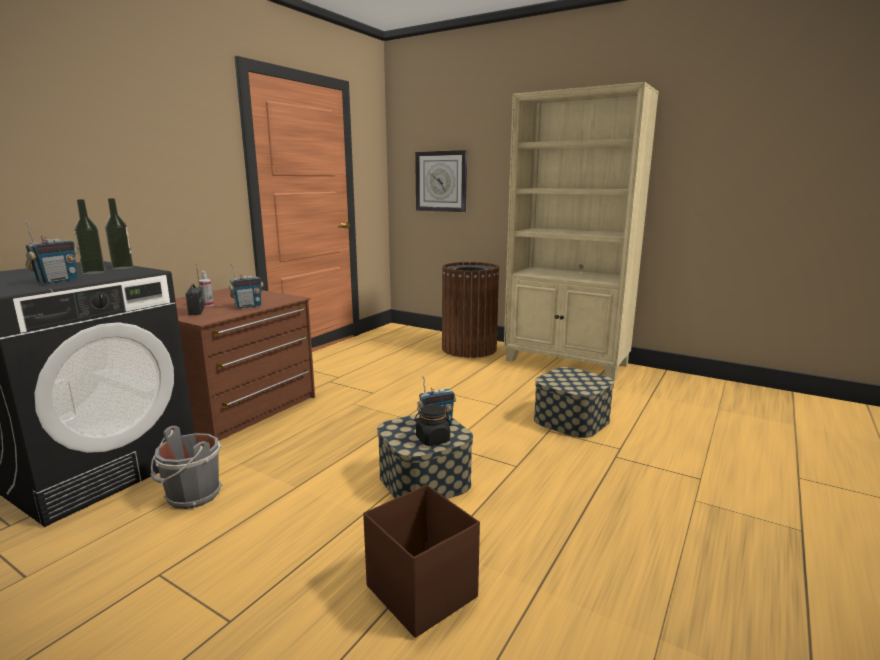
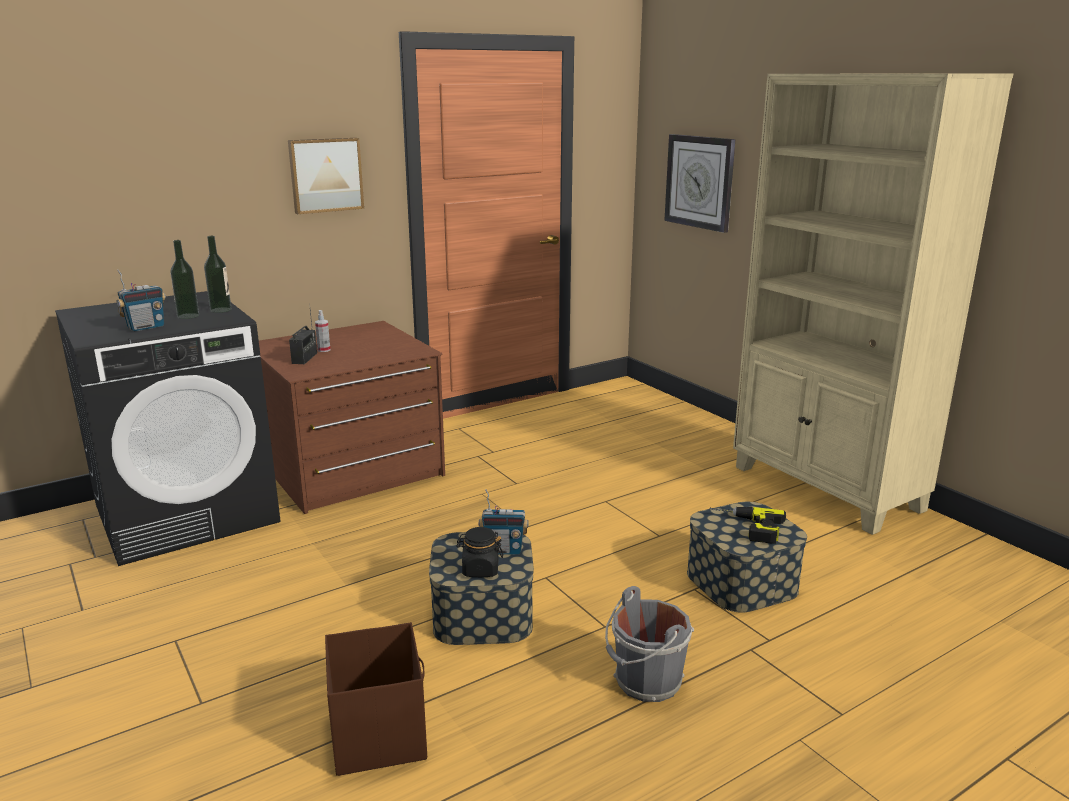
camera: 25 degrees right, 5 degrees up
(185, 164) = (325, 175): none -> picture
(192, 496) = (247, 568): grey bucket -> grey bucket (645, 682)
(248, 306) = (361, 358): radio -> none
(469, 349) = (699, 438): brown trash can -> none
(574, 380) = (746, 528): none -> power drill

